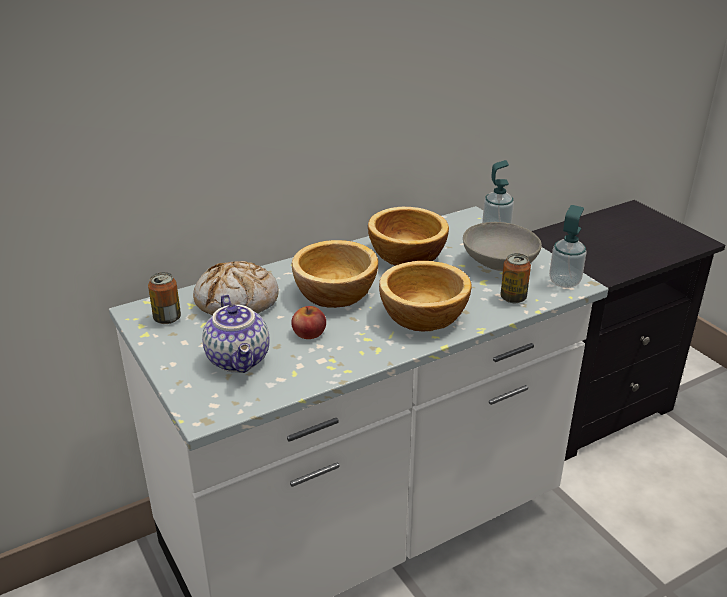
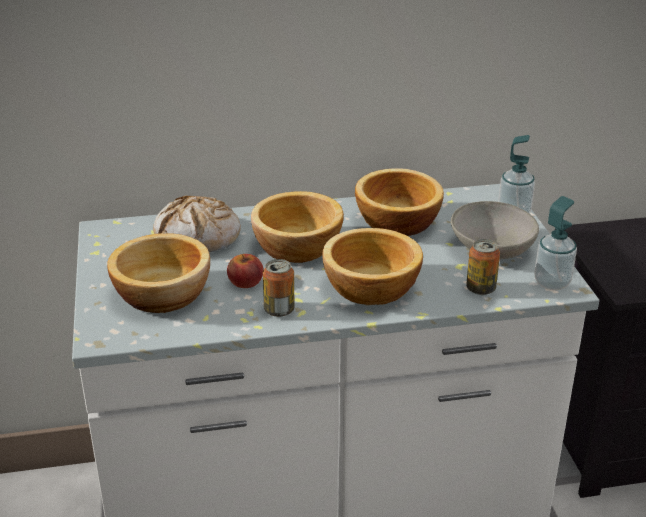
camera: 20 degrees right, 0 degrees up
(167, 318) = (124, 241): can -> can (279, 310)
(240, 360) = (164, 294): teapot -> bowl

